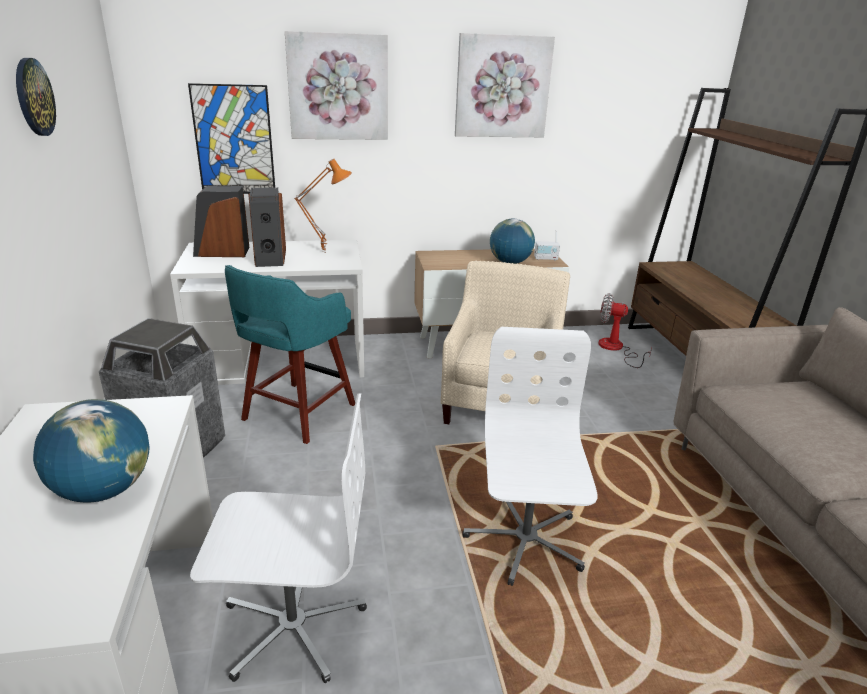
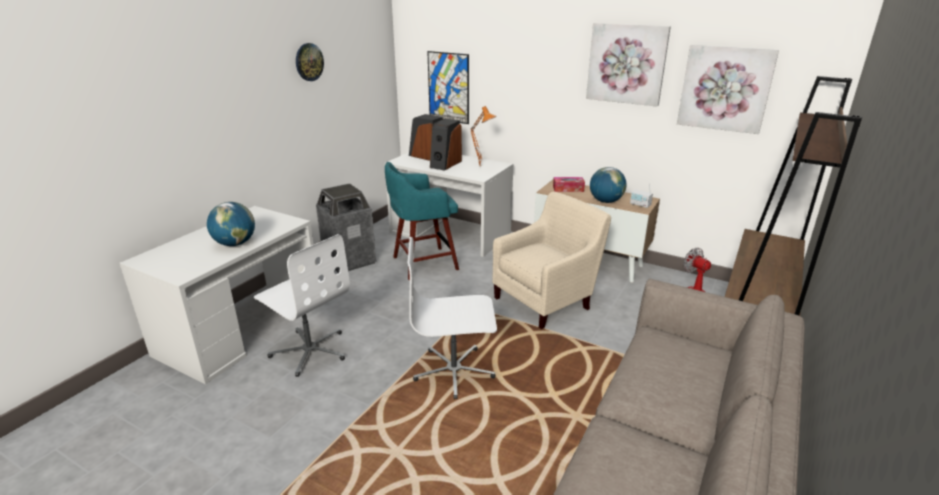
camera: 40 degrees right, 0 degrees up
(338, 87) = (510, 58): picture -> picture (725, 88)
(450, 258) = (568, 189): none -> tissue box
(524, 540) = (454, 371): white office chair -> white office chair turned 135 degrees counterclockwise

